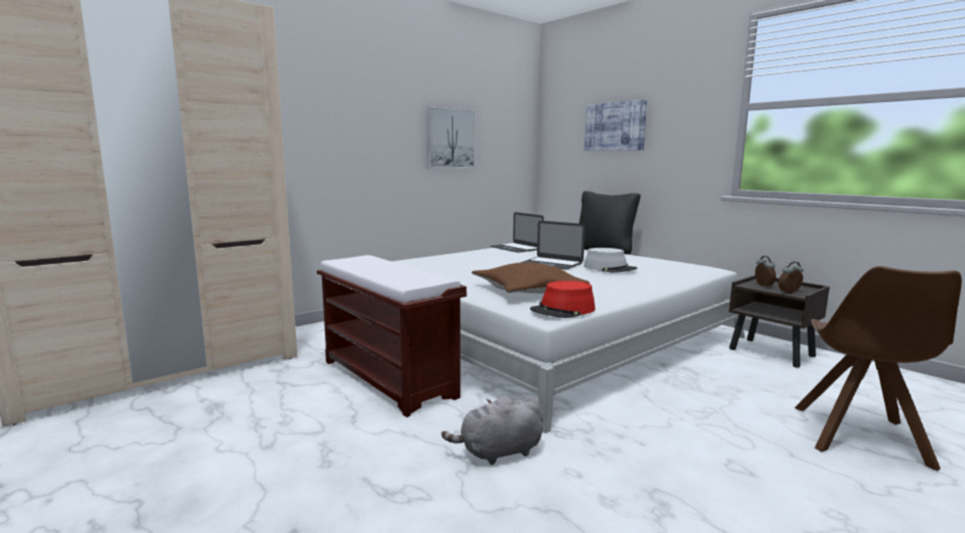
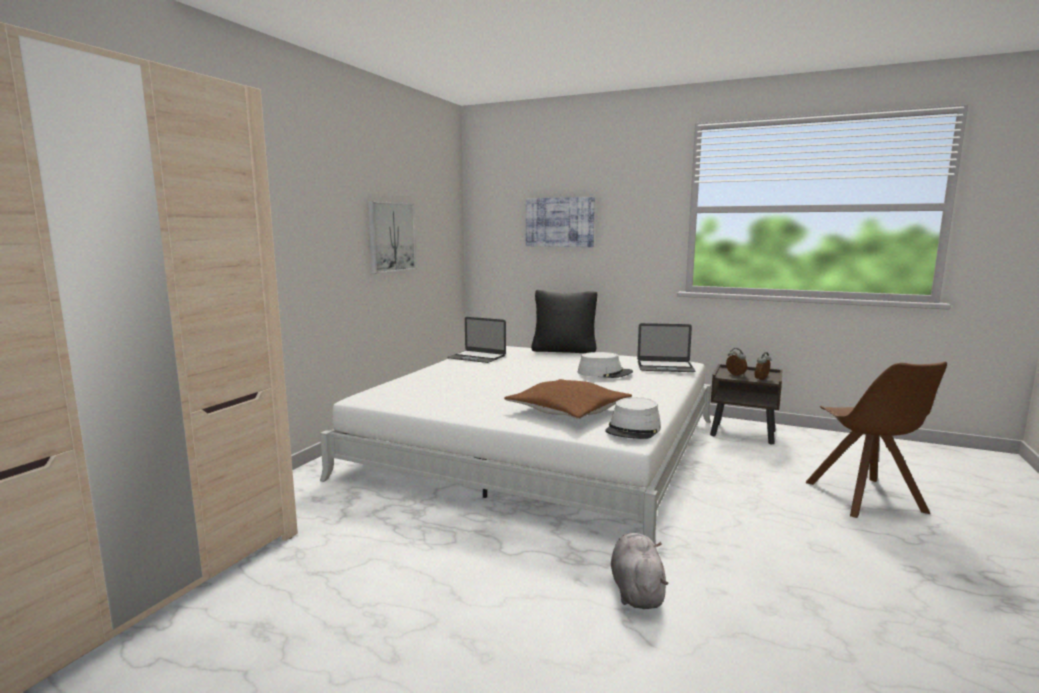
camera: 25 degrees left, 0 degrees up
(389, 378) = (442, 536): brown bench -> none
(498, 452) = (636, 590): grey plush toy -> grey plush toy turned 135 degrees clockwise
(552, 263) = (544, 373): laptop -> laptop (665, 367)
(563, 310) = (633, 429): red hat -> grey hat

